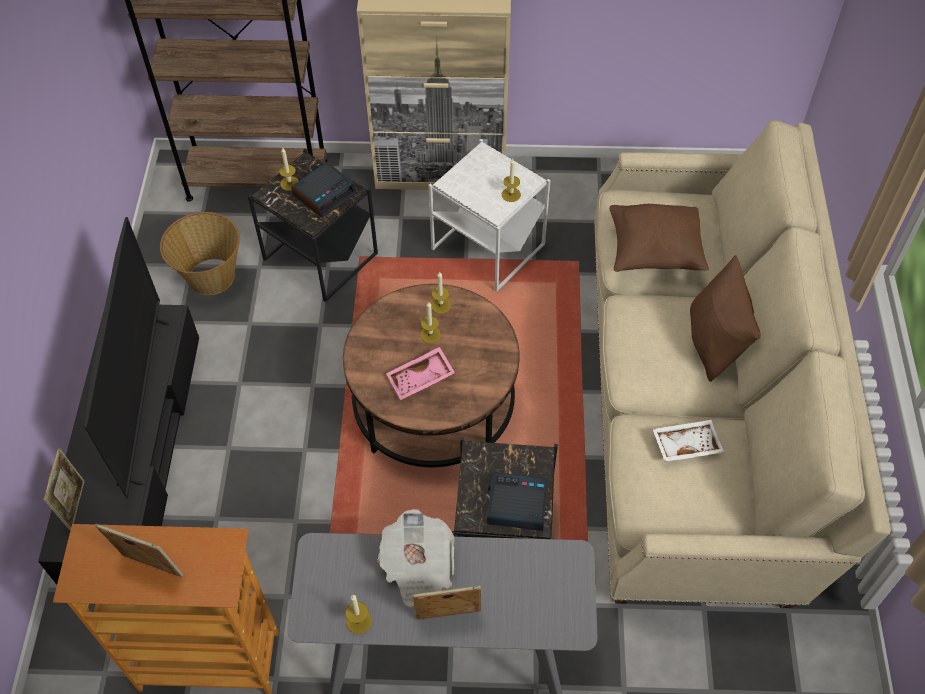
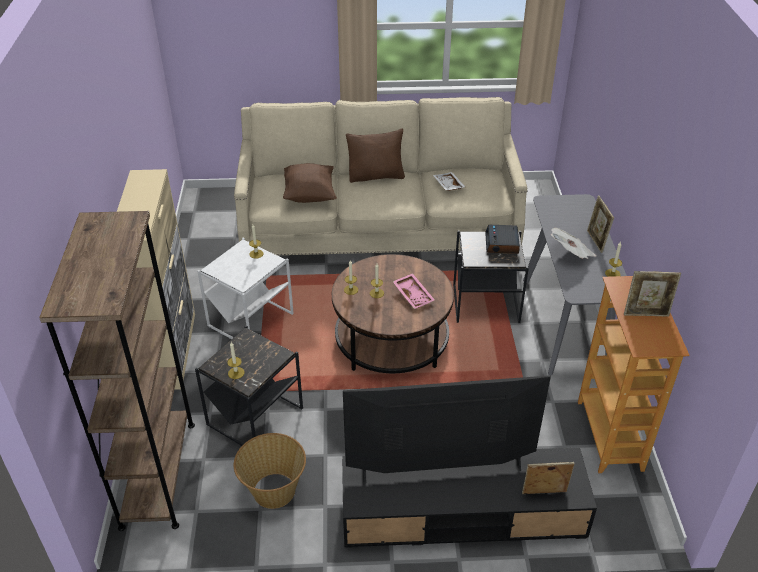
camera: 95 degrees left, 15 degrees down
(150, 567) = (646, 314): picture frame -> picture frame turned 105 degrees counterclockwise
(324, 194) = (249, 350): alarm clock -> none

